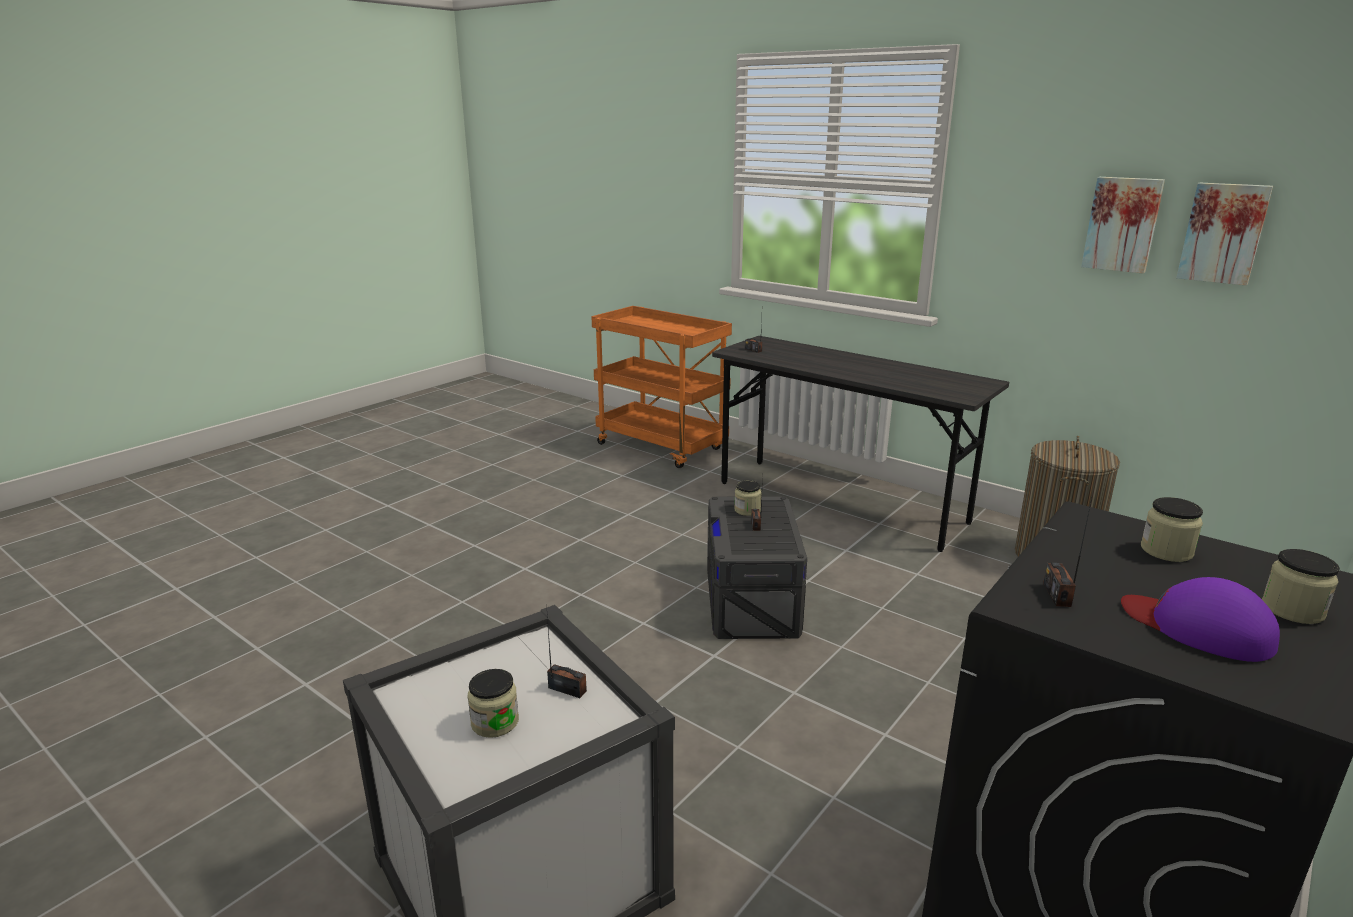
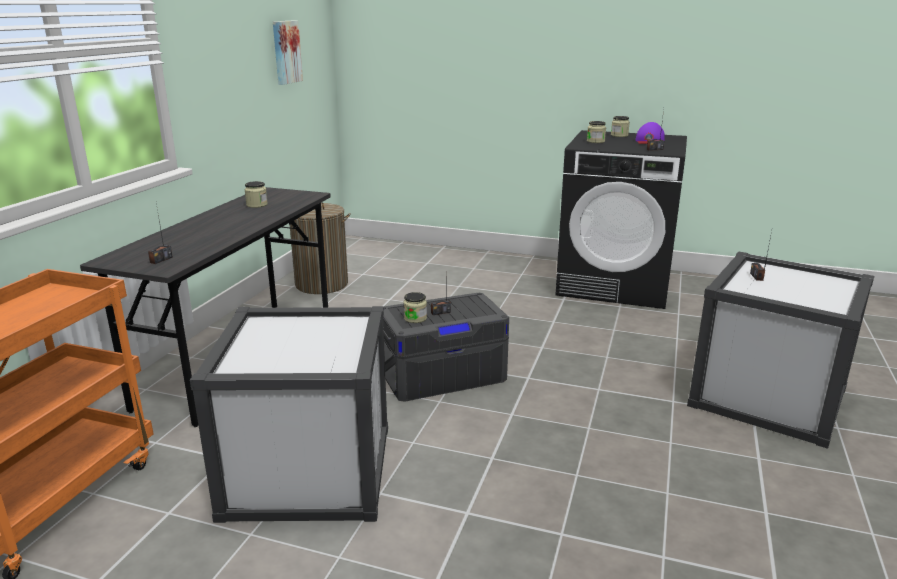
camera: 110 degrees left, 0 degrees up
(495, 722) = (803, 285): jar -> jar (257, 205)
(630, 517) = (308, 471): none -> white storage box
(1122, 224) = (253, 55): picture -> none

